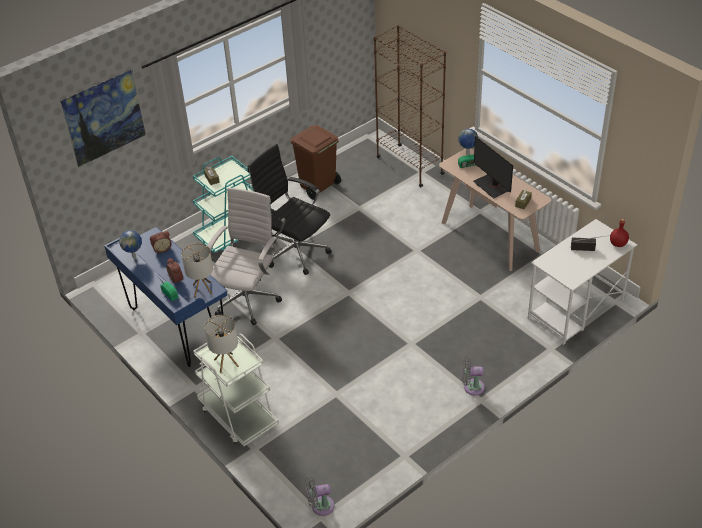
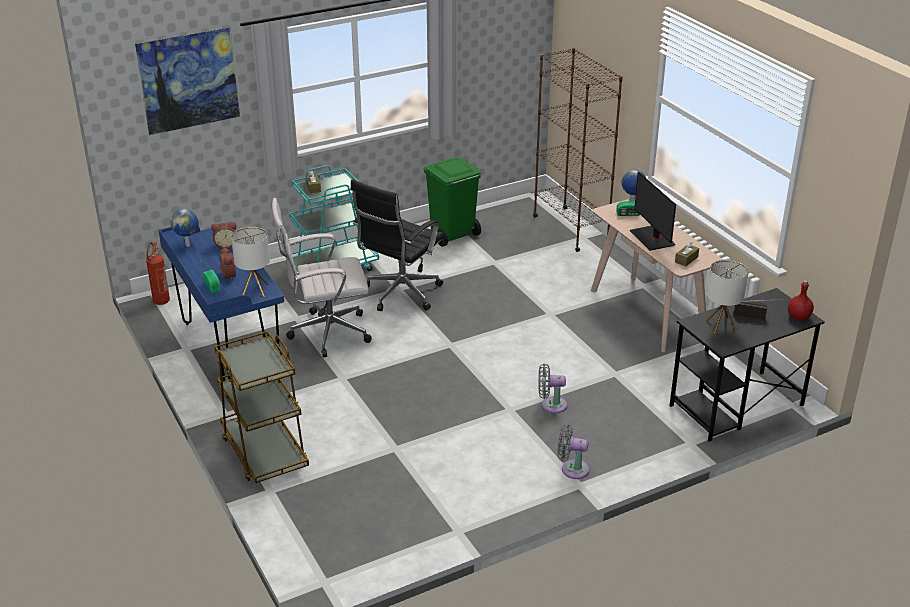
camera: 10 degrees right, 10 degrees down
(104, 293) = (160, 303): none -> fire extinguisher
(226, 363) = (250, 366): table lamp -> table lamp (721, 325)
(238, 416) = (264, 452): white cart -> brown cart
(248, 299) = (326, 333): white office chair -> white office chair turned 135 degrees counterclockwise
(294, 252) = (400, 294): black office chair -> black office chair turned 105 degrees counterclockwise
(318, 187) = (452, 235): brown trash can -> green trash can
(320, 506) = (327, 569): grey fan -> grey fan (551, 405)
(575, 310) = (735, 406): white desk -> black desk

